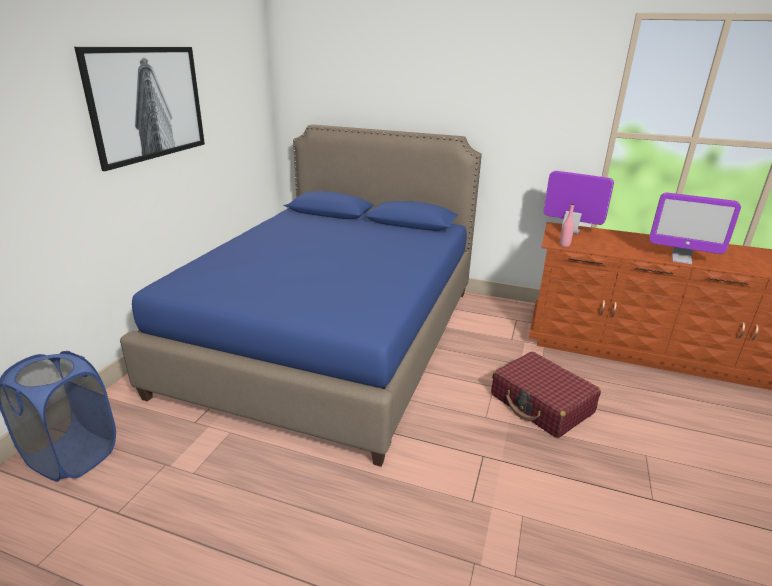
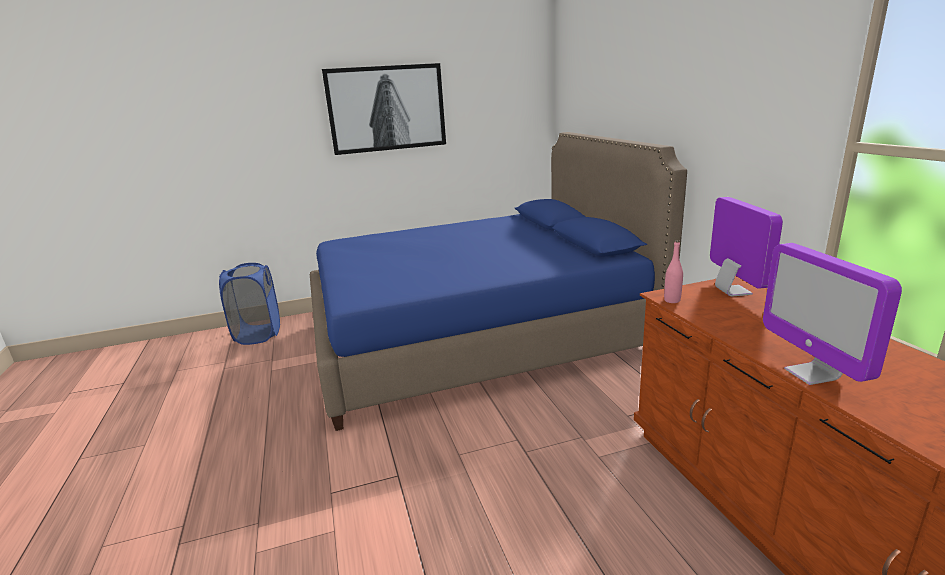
camera: 55 degrees right, 5 degrees down
(541, 404) = (526, 481): red suitcase -> none

